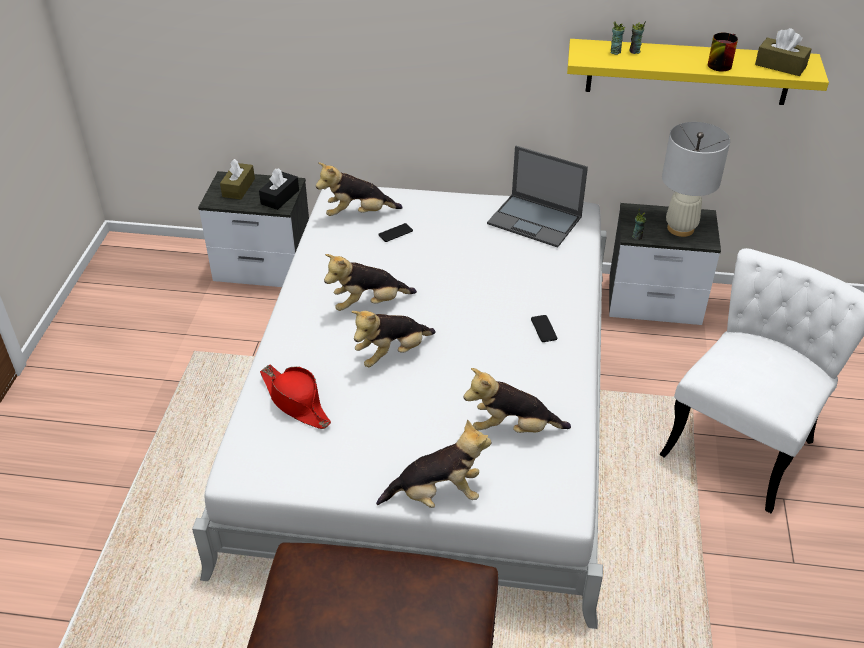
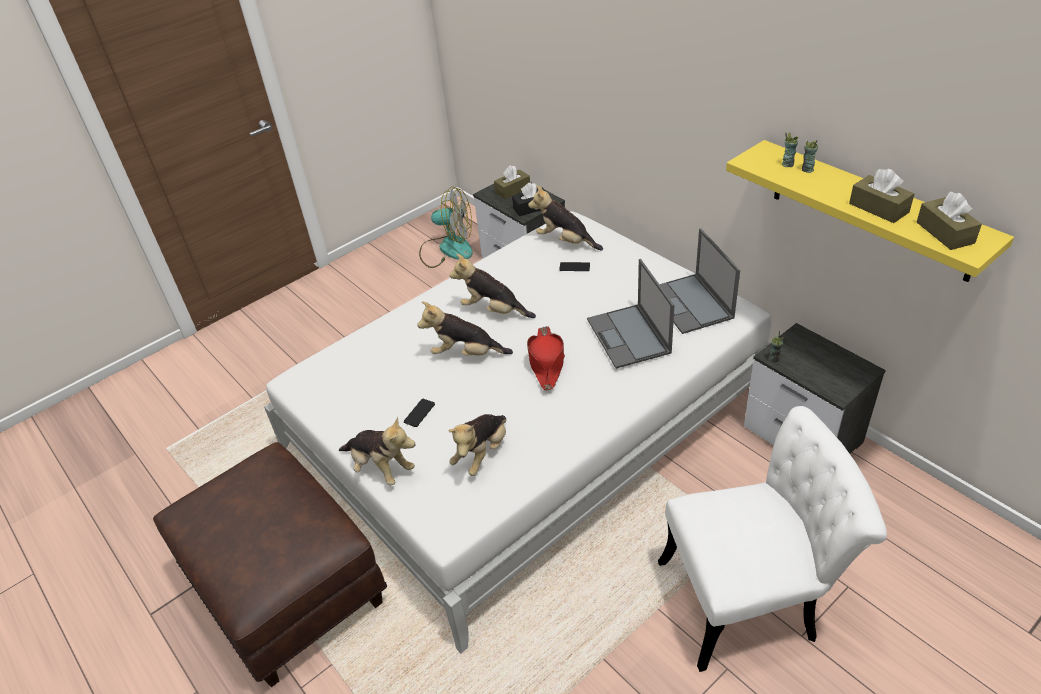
camera: 45 degrees right, 0 degrees up
(161, 289) = (447, 249): none -> fan
(296, 402) = (373, 354): red hat -> red hat (546, 362)
(513, 428) = (482, 453): plush toy -> plush toy turned 105 degrees counterclockwise
(518, 269) = (629, 336): none -> laptop
(543, 329) = (595, 393): phone -> phone (419, 413)
(680, 228) = (826, 370): white table lamp -> none
(719, 63) = (878, 208): mug -> brown tissue box

